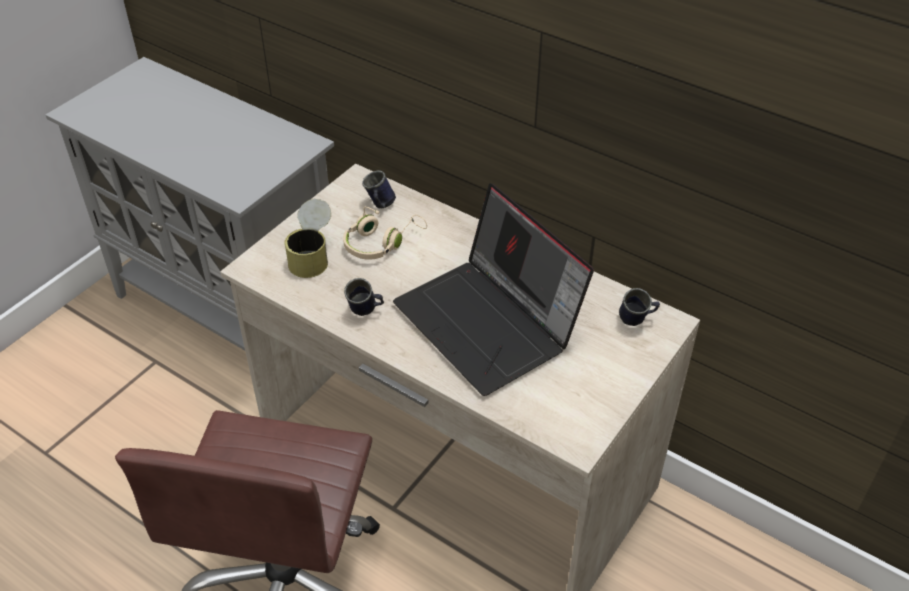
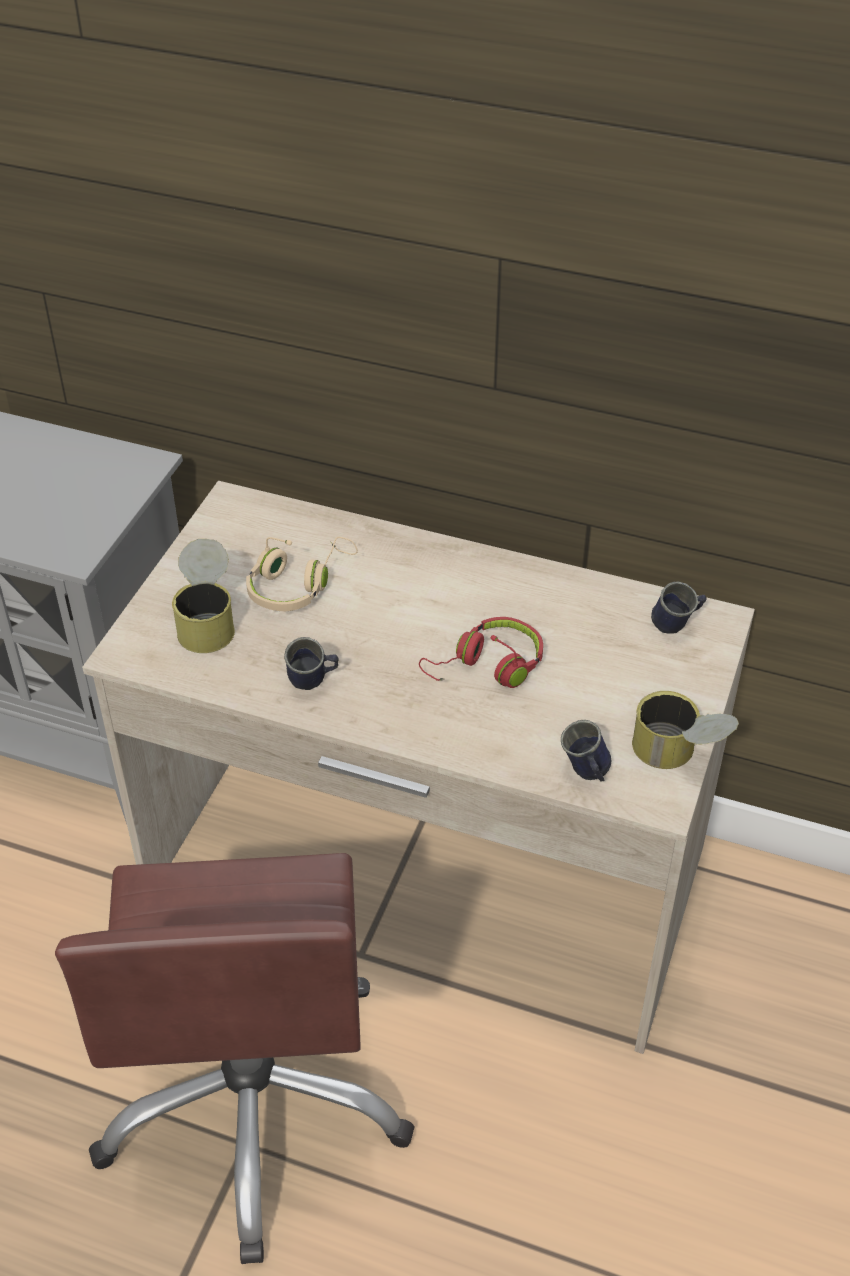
camera: 15 degrees left, 0 degrees up
(380, 206) = (276, 534): blue mug -> blue mug (586, 775)
(490, 324) = (487, 667): laptop -> red headphones
(603, 414) = (678, 755): none -> can

